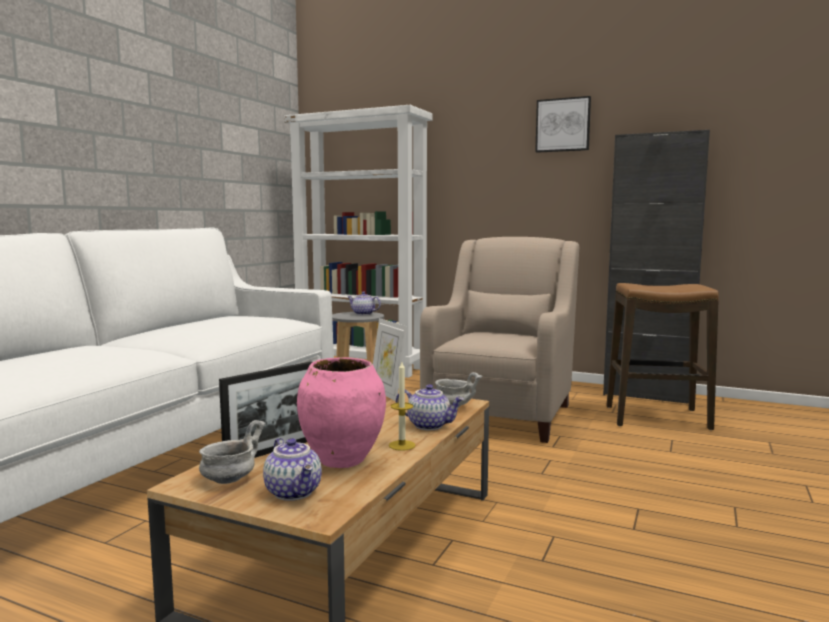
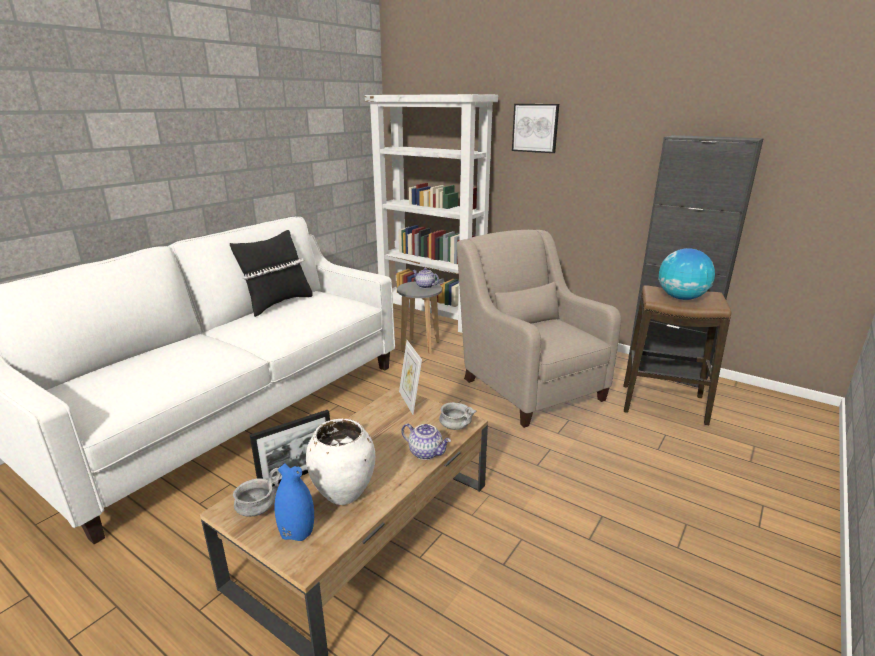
camera: 10 degrees right, 15 degrees up
(191, 321) = (277, 303): none -> black pillow
(295, 492) = (297, 532): teapot -> blue vase
(342, 460) = (344, 494): pink vase -> white vase
(402, 445) = (395, 478): candle -> none
(501, 413) = (529, 386): beige armchair -> beige armchair turned 60 degrees counterclockwise
(563, 125) = (619, 115): picture -> picture (535, 128)
(662, 287) = (681, 298): none -> globe

